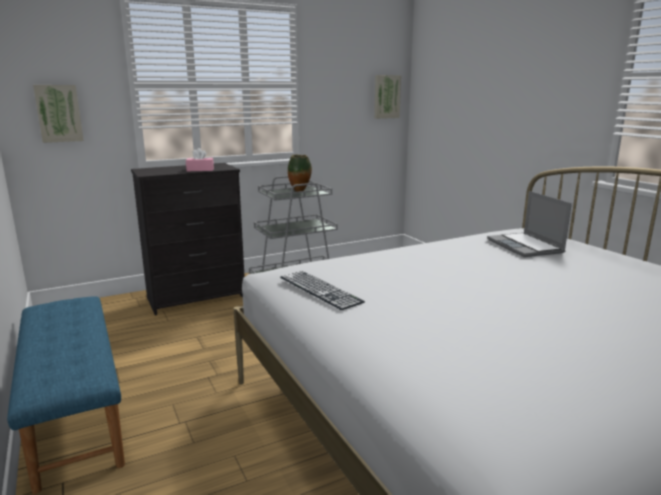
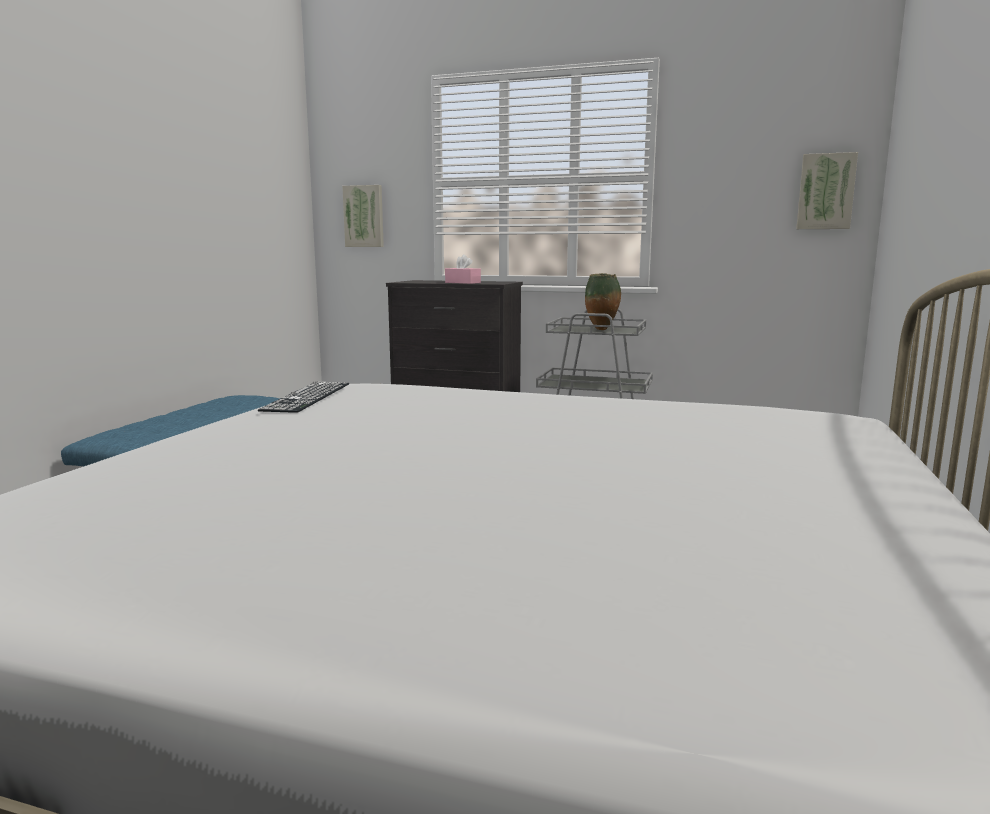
camera: 45 degrees right, 5 degrees down
(526, 246) = (721, 422): laptop -> none

